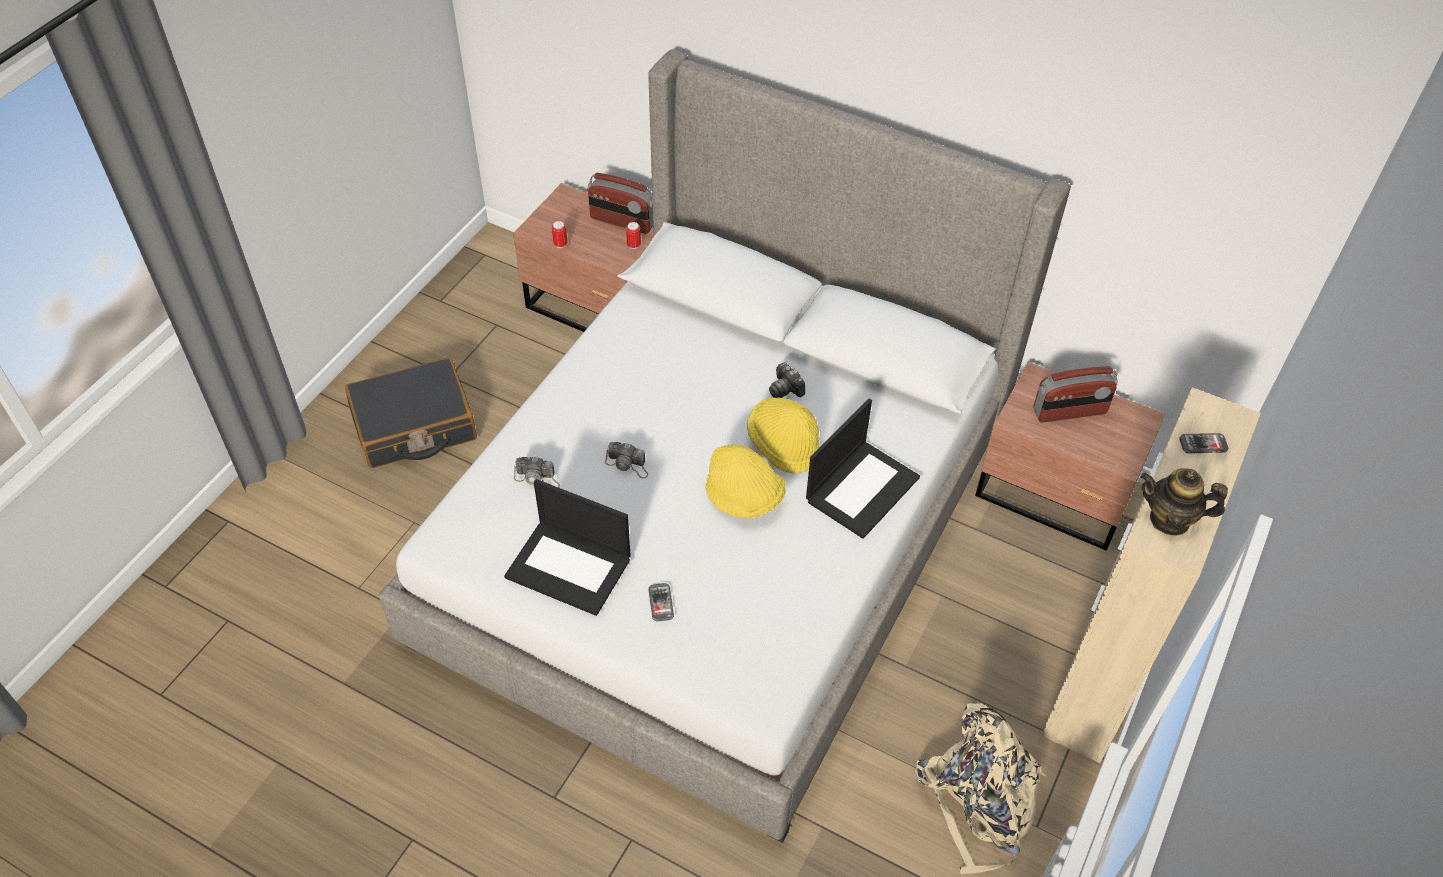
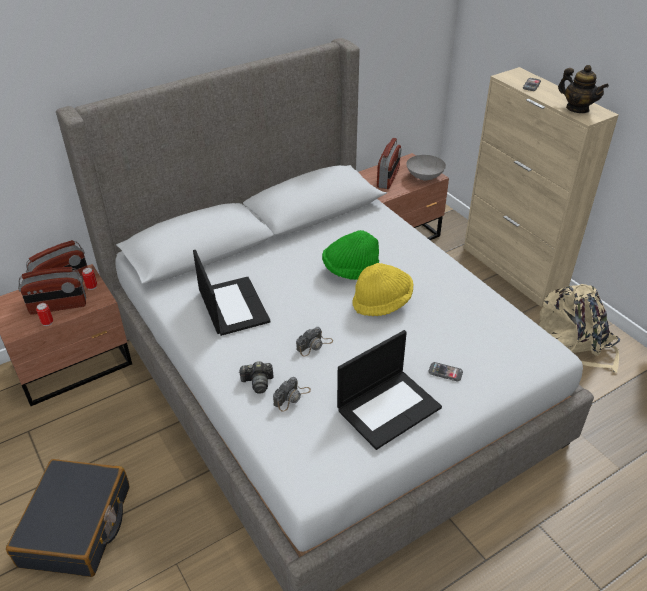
camera: 60 degrees left, 10 degrees down
(588, 238) = (58, 306): none -> radio
(783, 445) = (350, 270): yellow hat -> green hat
(785, 389) = (305, 253): camera -> camera (258, 382)
(862, 488) = (407, 253): laptop -> laptop (232, 306)
(1109, 453) = (425, 177): none -> grey bowl
(1170, 519) = (577, 109): teapot -> teapot turned 90 degrees counterclockwise

